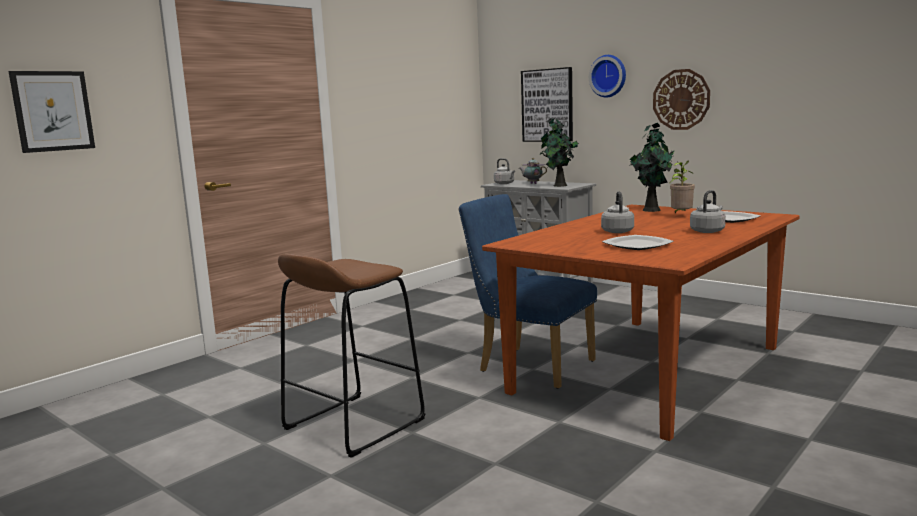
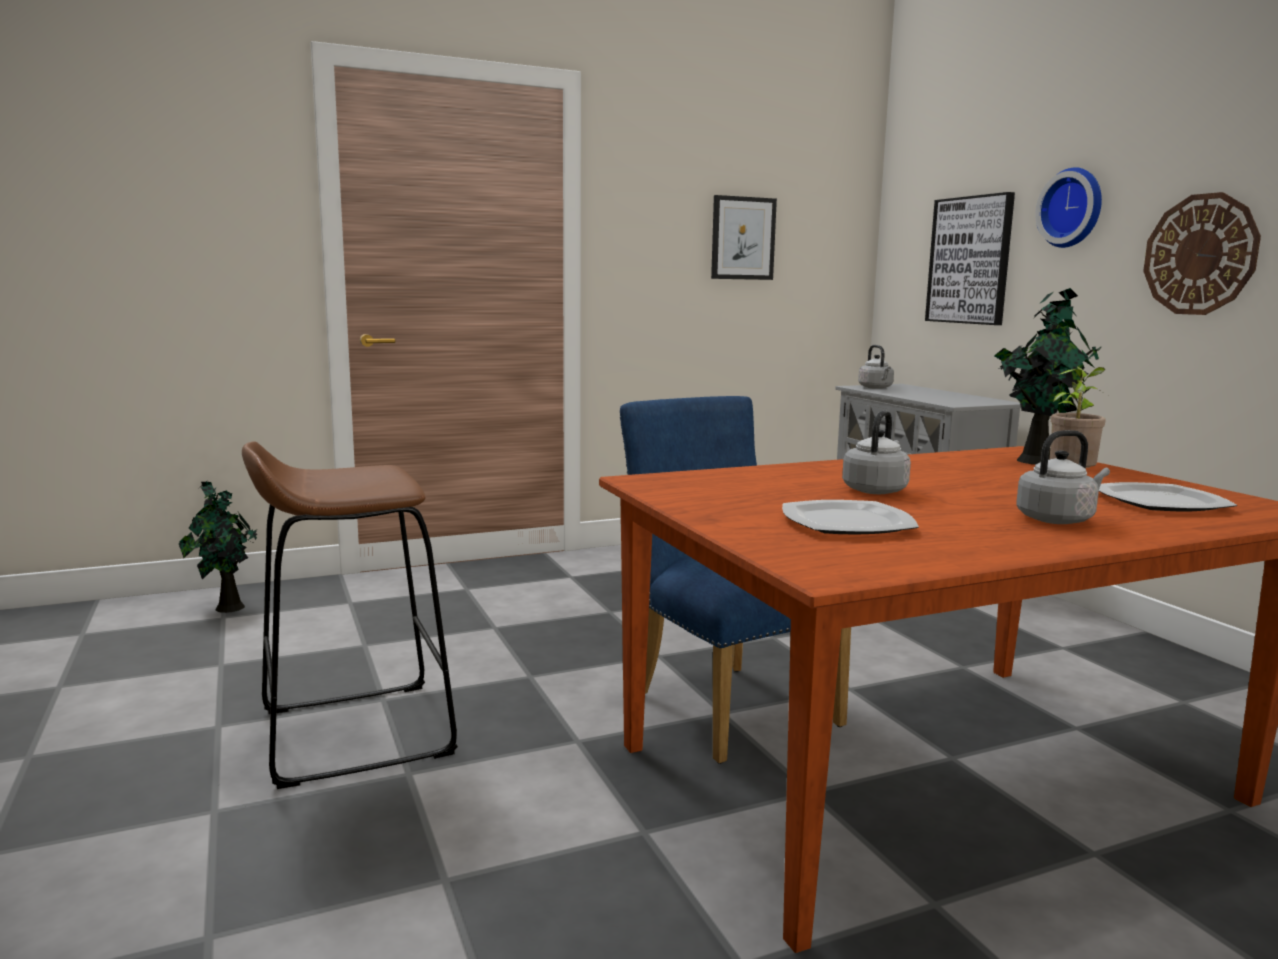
camera: 25 degrees right, 0 degrees up
(53, 111) = (142, 217): picture -> picture (743, 238)
(532, 183) = (919, 392): teapot -> none
(559, 185) = (953, 400): potted plant -> potted plant (227, 608)

